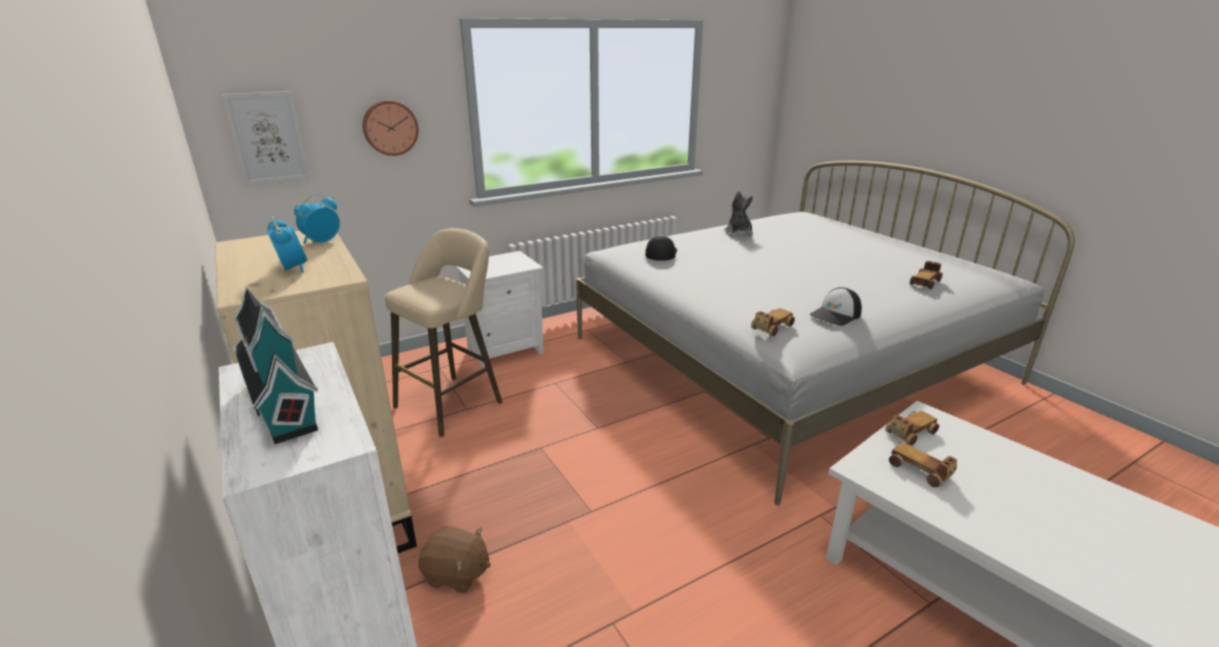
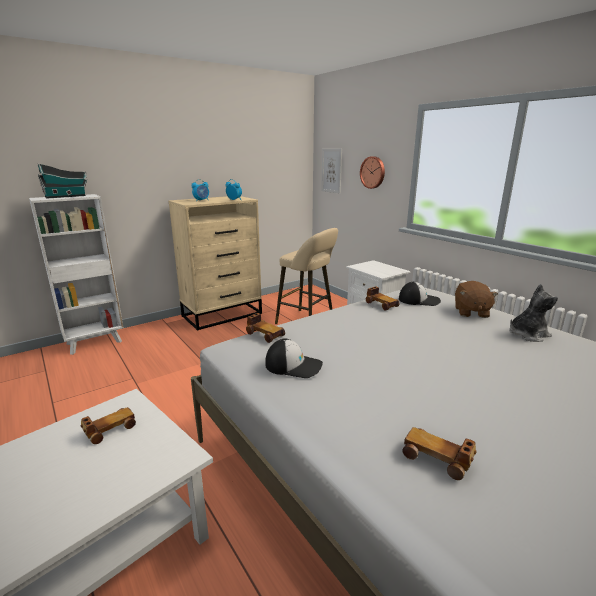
camera: 85 degrees right, 5 degrees down
(456, 574) = (178, 340): brown plush toy -> brown plush toy (471, 312)
(836, 315) = (294, 365): cap -> cap turned 150 degrees clockwise
(910, 433) = (159, 437): toy car -> toy car (381, 304)

